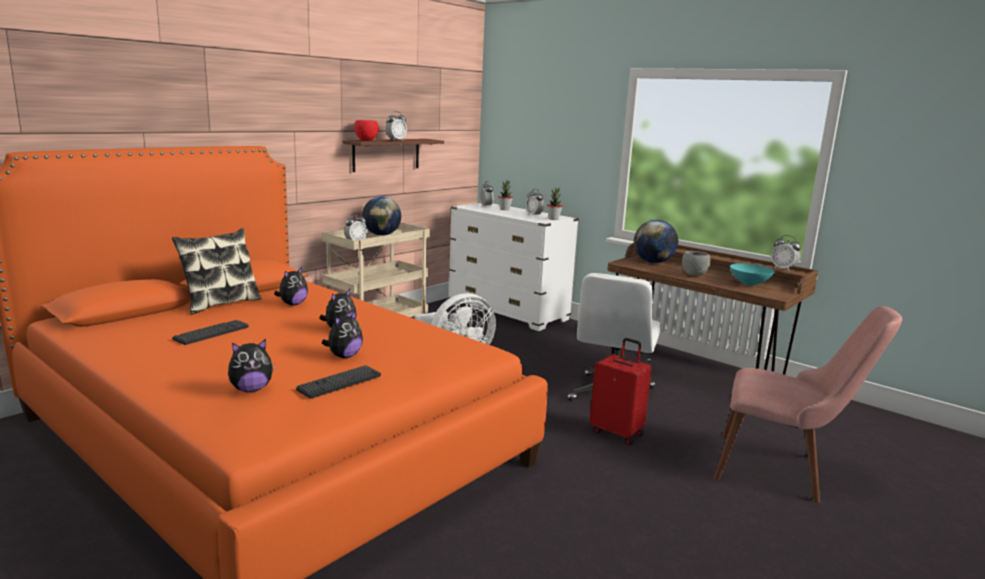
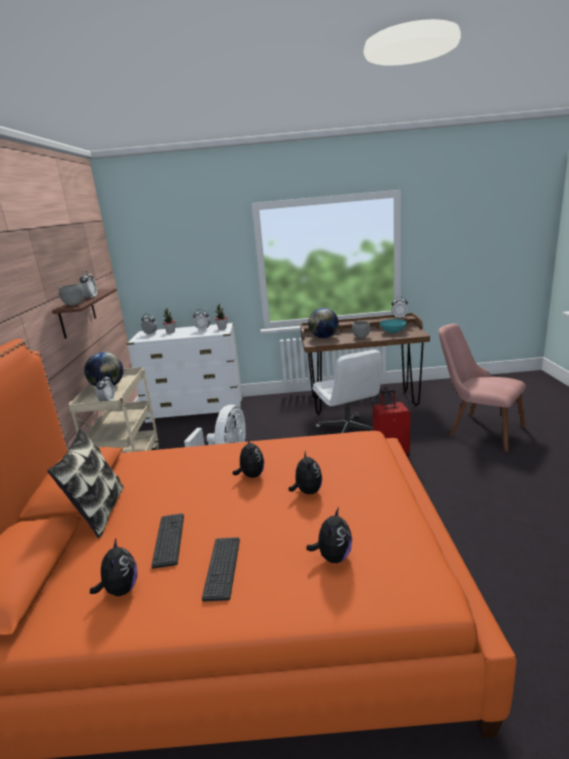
camera: 40 degrees left, 5 degrees up
(292, 304) = (161, 477): plush toy -> plush toy (120, 590)
(339, 382) = (361, 510): keyboard -> keyboard (222, 568)
(366, 140) = (74, 305): red bowl -> grey bowl
(785, 470) = (477, 429): pink chair -> pink chair turned 120 degrees counterclockwise

